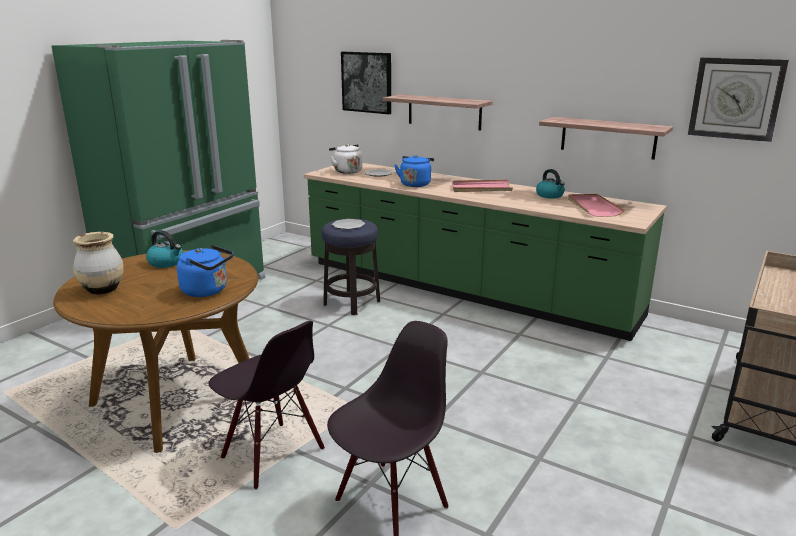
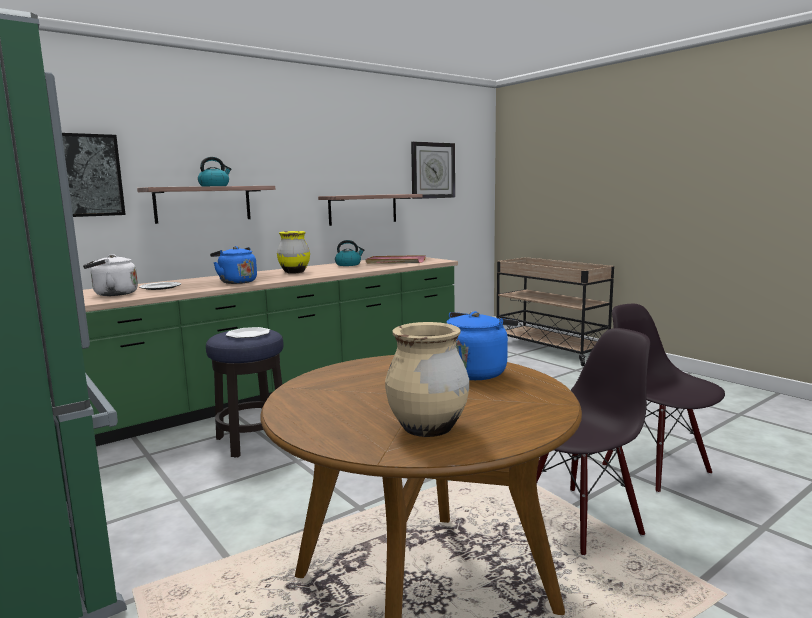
camera: 70 degrees left, 10 degrees down
(166, 263) = (334, 392): kettle -> kettle (214, 186)
(481, 188) = (294, 272): pink tray -> yellow vase

